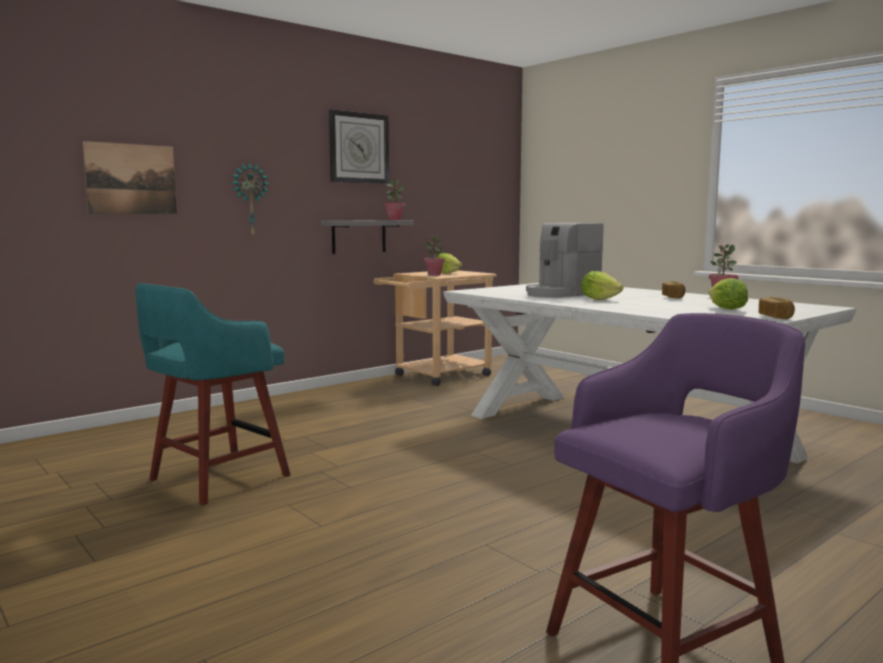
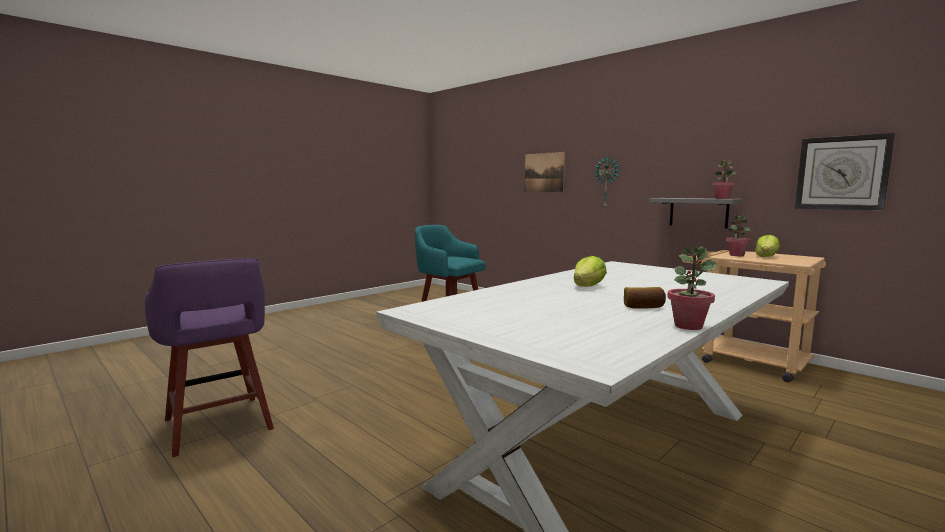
camera: 85 degrees right, 0 degrees up
(358, 148) = (706, 133): wall clock -> wall clock (842, 173)
(561, 294) = (627, 280): coffee machine -> none
(726, 309) = (526, 315): lettuce -> none
(776, 317) = (458, 325): bread -> none

